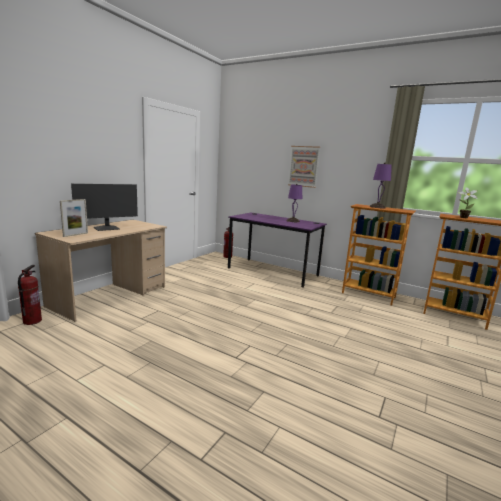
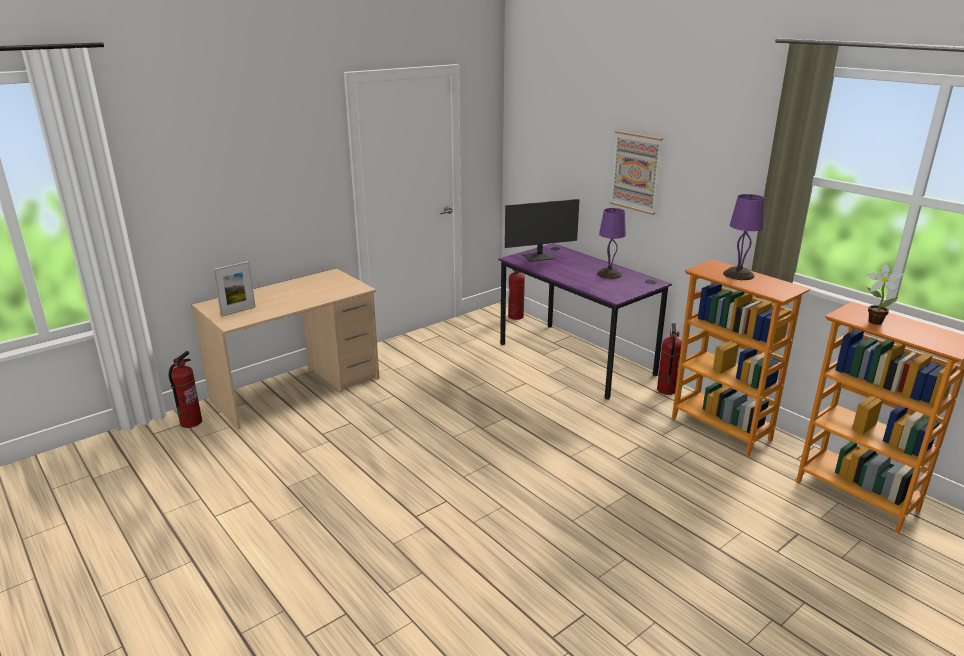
camera: 20 degrees right, 10 degrees up
(107, 228) = (286, 295): monitor -> monitor (539, 257)
(328, 281) = (666, 390): none -> fire extinguisher

